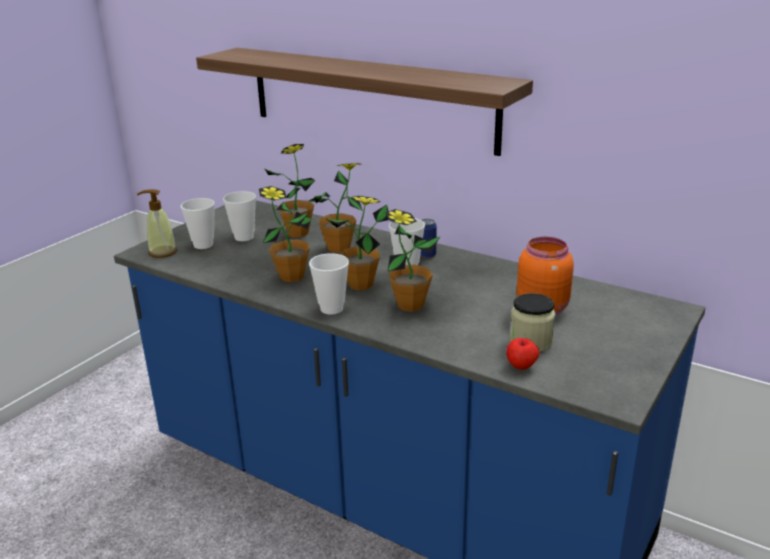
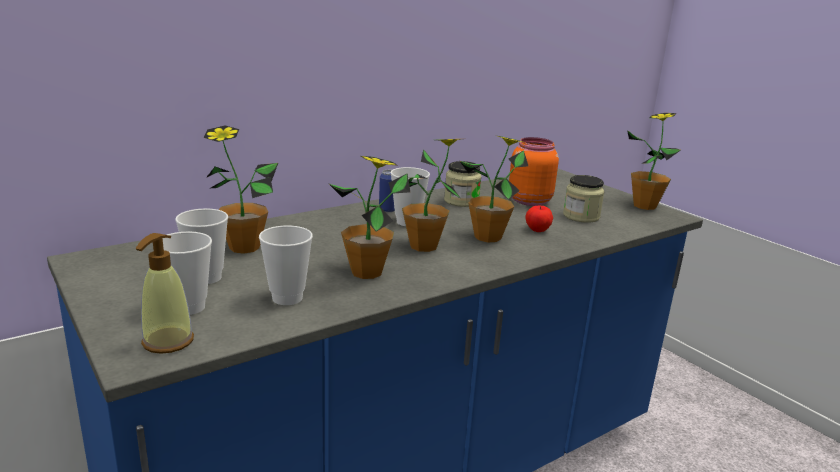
camera: 70 degrees left, 5 degrees down
(331, 308) = (467, 268): cup -> cup (287, 298)
(339, 248) = (320, 237): potted plant -> potted plant (644, 206)
(369, 98) = (271, 54): shelf -> none
(492, 278) = (461, 201): none -> jar
(521, 366) = (617, 227): apple -> apple (537, 230)

